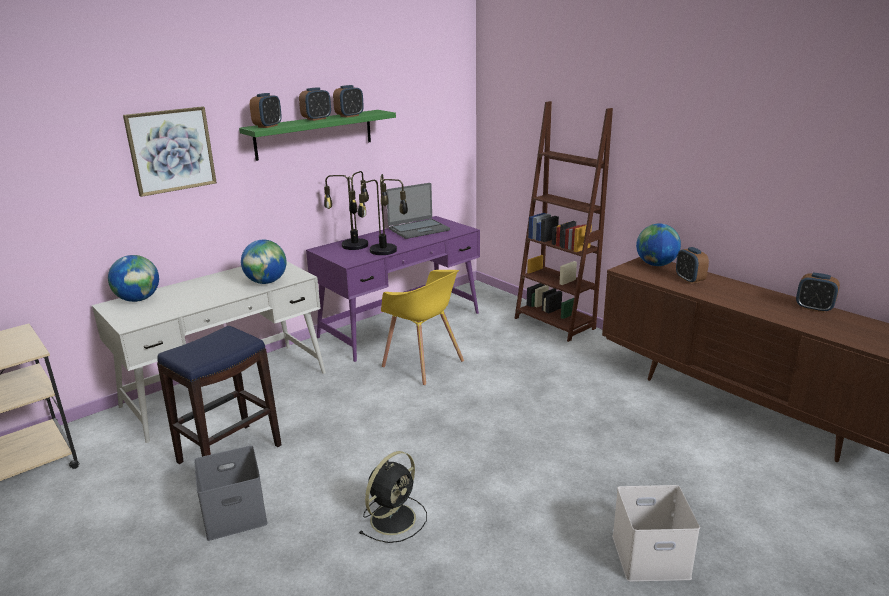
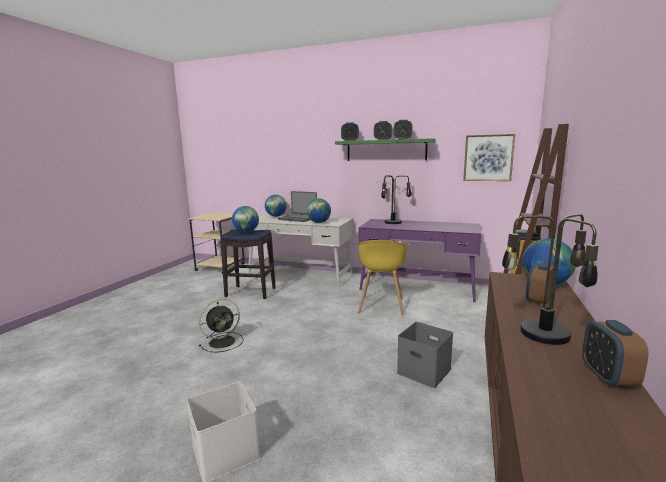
camera: 60 degrees right, 10 degrees down
(171, 150) = (306, 149): picture -> picture (488, 158)
(214, 346) = (246, 232): none -> globe
(236, 513) = (209, 307): grey storage box -> grey storage box (425, 371)
(383, 251) = (396, 227): table lamp -> table lamp (545, 334)
(394, 518) = (223, 342): black fan -> black fan turned 45 degrees counterclockwise
(418, 229) = (445, 225): laptop -> laptop (298, 219)

